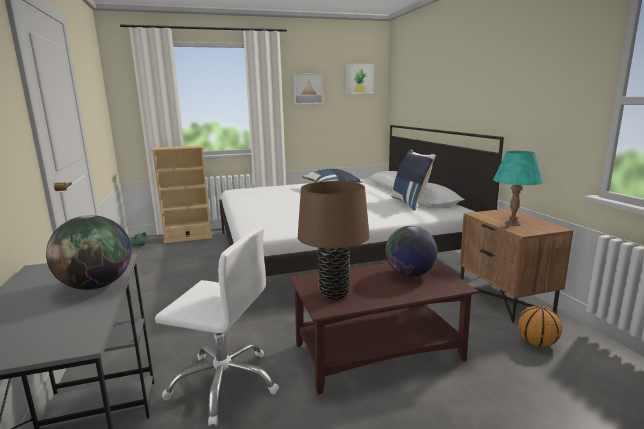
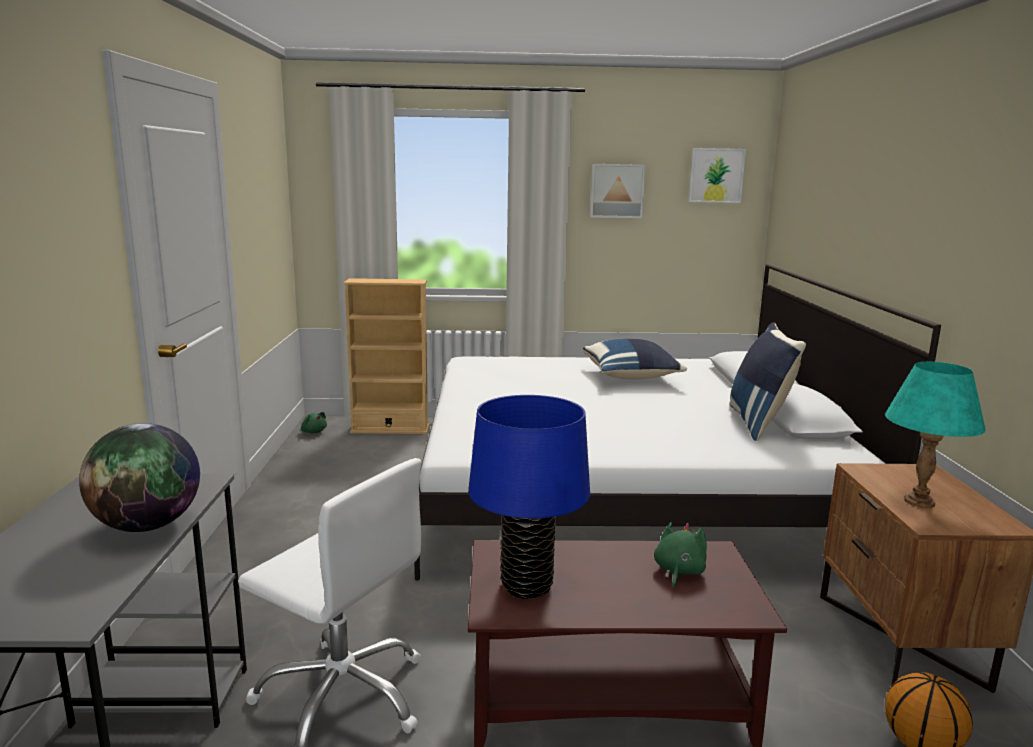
camera: 15 degrees right, 0 degrees up
(334, 294) = (526, 586): brown table lamp -> blue table lamp
(410, 274) = (678, 571): globe -> green plush toy

